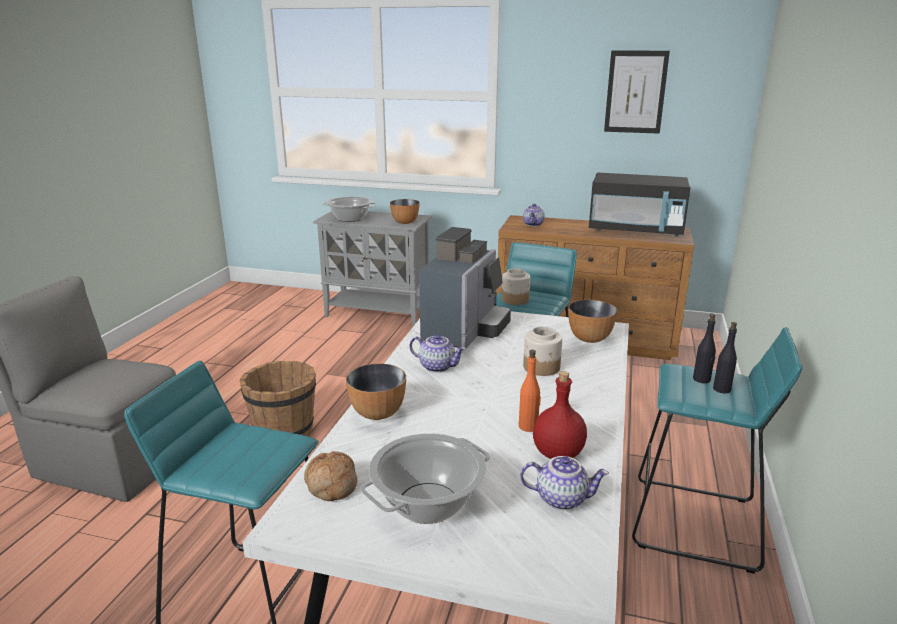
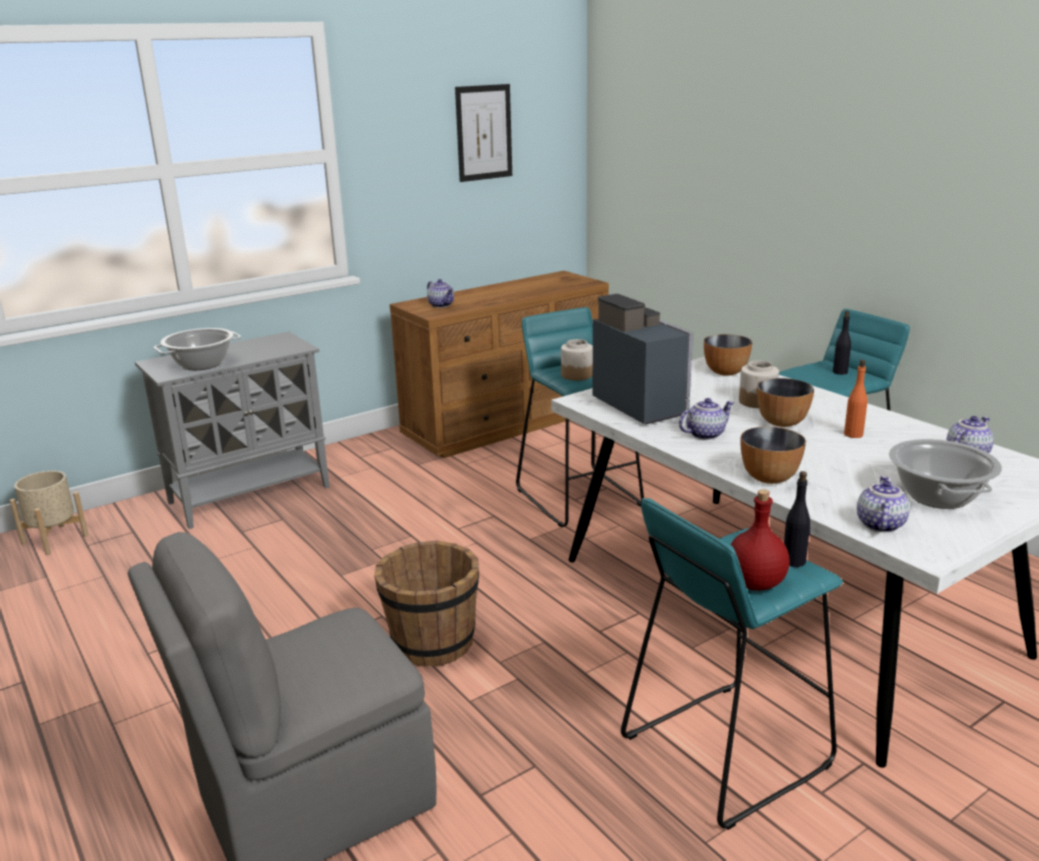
camera: 50 degrees left, 0 degrees up
(280, 297) = (55, 539): none -> beige planter
(330, 485) = (879, 524): bread -> teapot
(405, 222) = (285, 346): bowl -> bowl (782, 422)
(557, 453) = (903, 438): red bottle -> red bottle (754, 583)
(635, 230) = (537, 284): black microwave -> none
(701, 379) = (819, 372): black bottle -> black bottle (794, 561)

